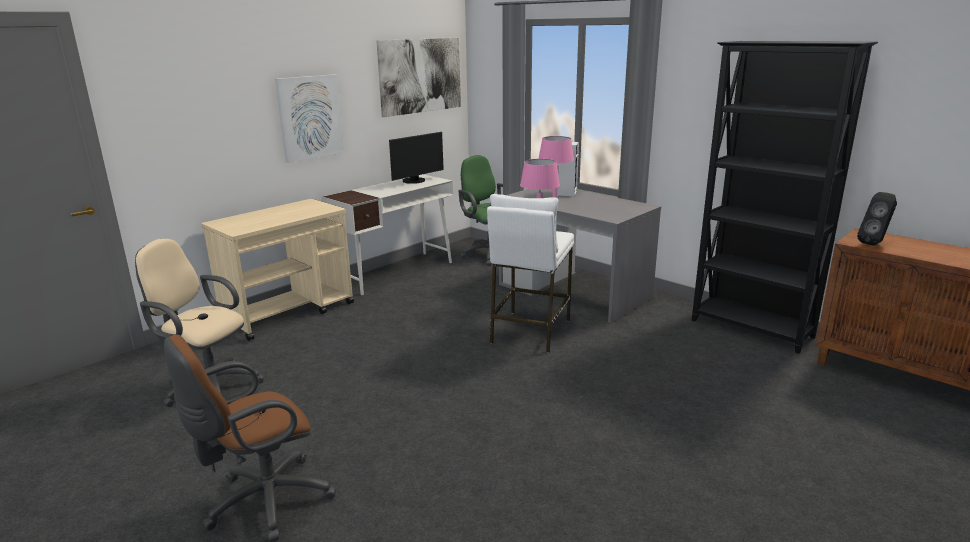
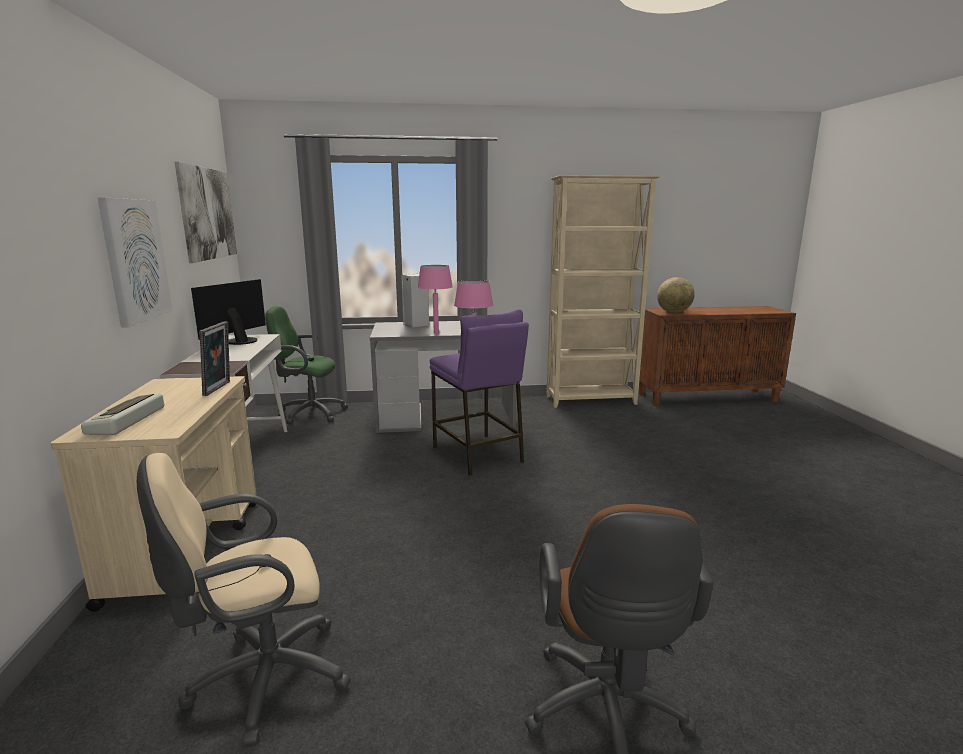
camera: 50 degrees left, 5 degrees down
(242, 220) = (128, 420): none -> keyboard
(314, 213) = (219, 388): none -> picture frame
(415, 181) = (239, 341): monitor -> monitor turned 150 degrees counterclockwise
(529, 331) = (477, 455): white stool -> purple stool
(752, 329) = (591, 400): black bookcase -> beige bookcase
(874, 243) = (674, 312): black speaker -> globe

